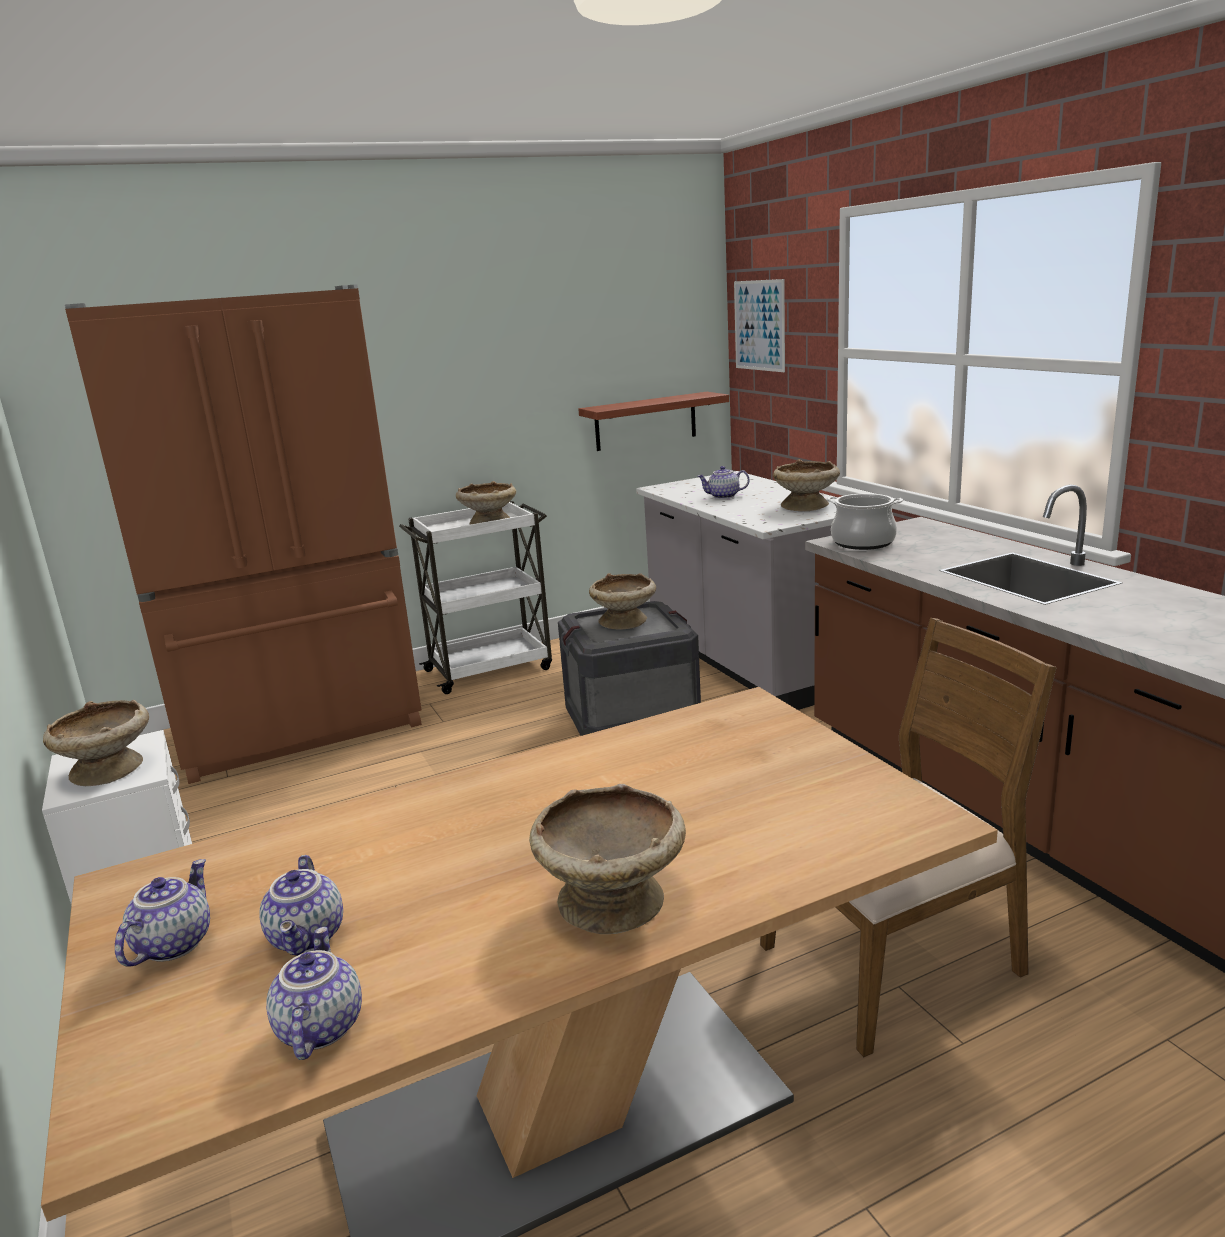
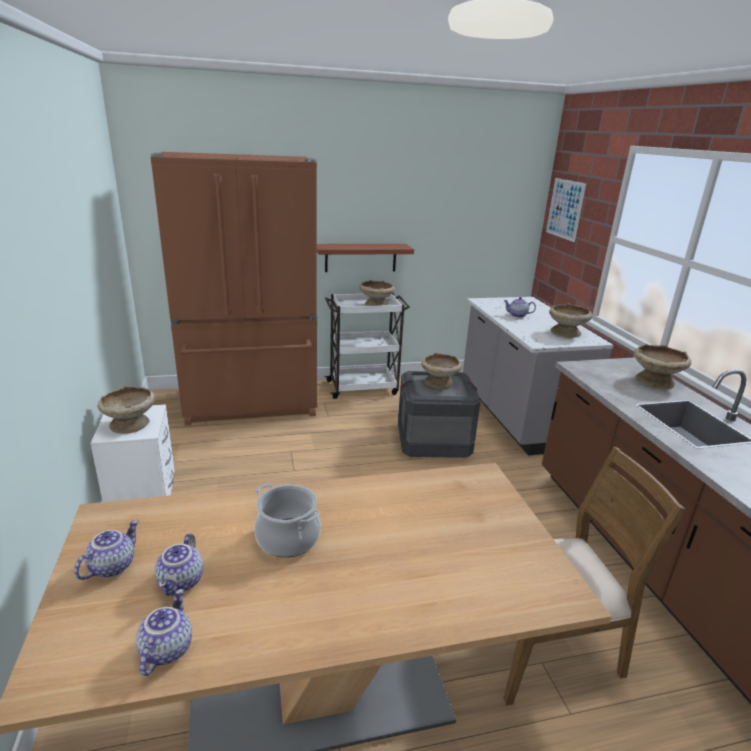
camera: 10 degrees right, 5 degrees up
(612, 898) = (356, 602): beige bowl -> beige bowl (655, 381)
(645, 421) = (482, 256): shelf -> shelf (360, 257)
(863, 543) = (592, 371): cooking pot -> cooking pot (287, 538)

